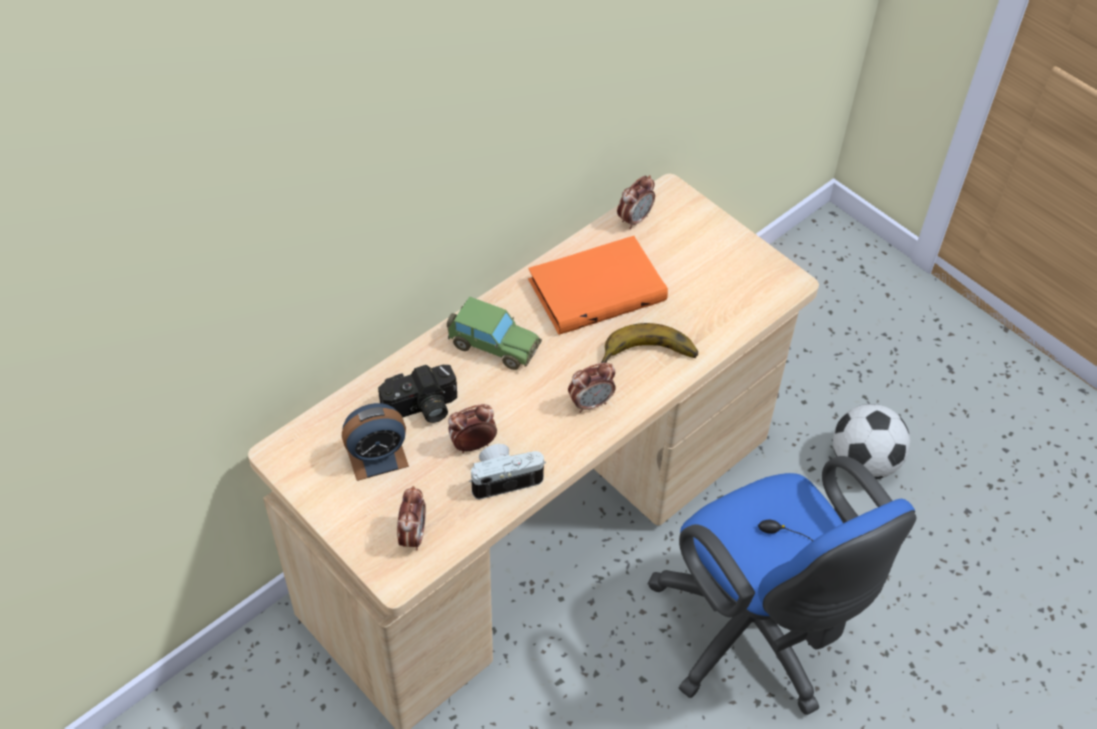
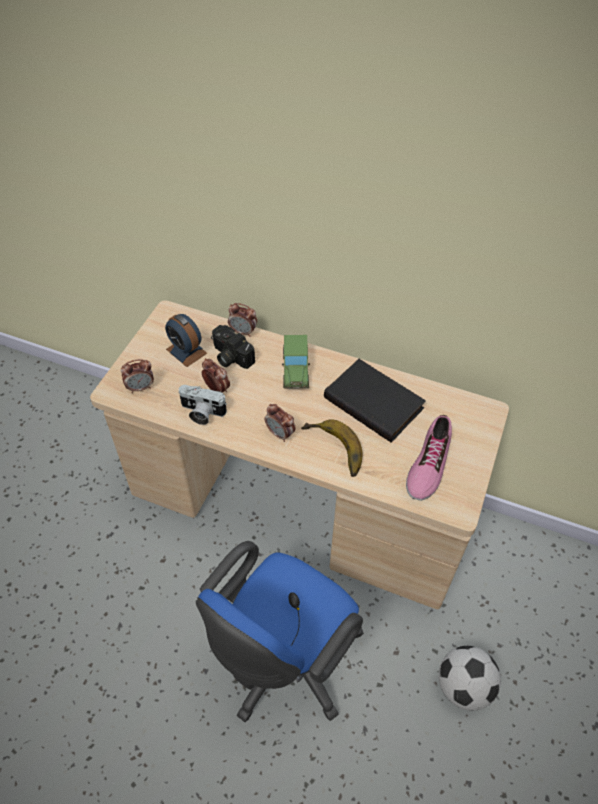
camera: 65 degrees right, 0 degrees up
(505, 477) = (201, 413): camera -> camera turned 150 degrees clockwise
(596, 288) = (375, 402): orange book -> black book
(634, 219) = (449, 400): alarm clock -> alarm clock (243, 332)
(713, 280) = (428, 463): none -> shoe

